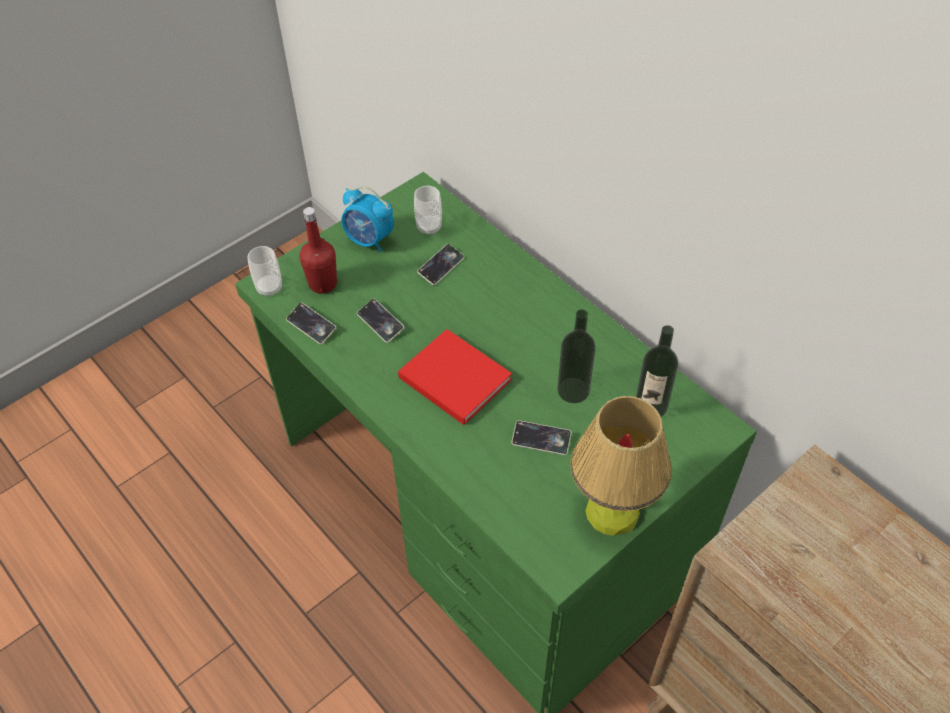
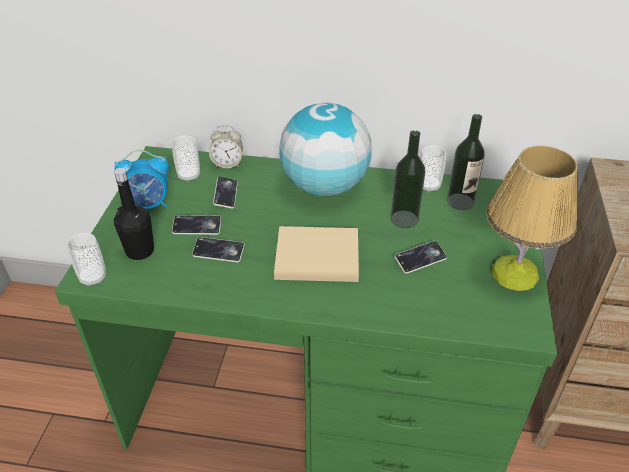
camera: 40 degrees left, 10 degrees down
(311, 325) = (161, 284): phone -> phone (197, 227)
(323, 284) = (140, 251): red bottle -> black bottle
(452, 377) = (314, 256): red book -> beige book
(474, 232) = (227, 164): none -> alarm clock
(537, 310) = (325, 186): none -> globe
(638, 369) = (428, 186): none -> cup

